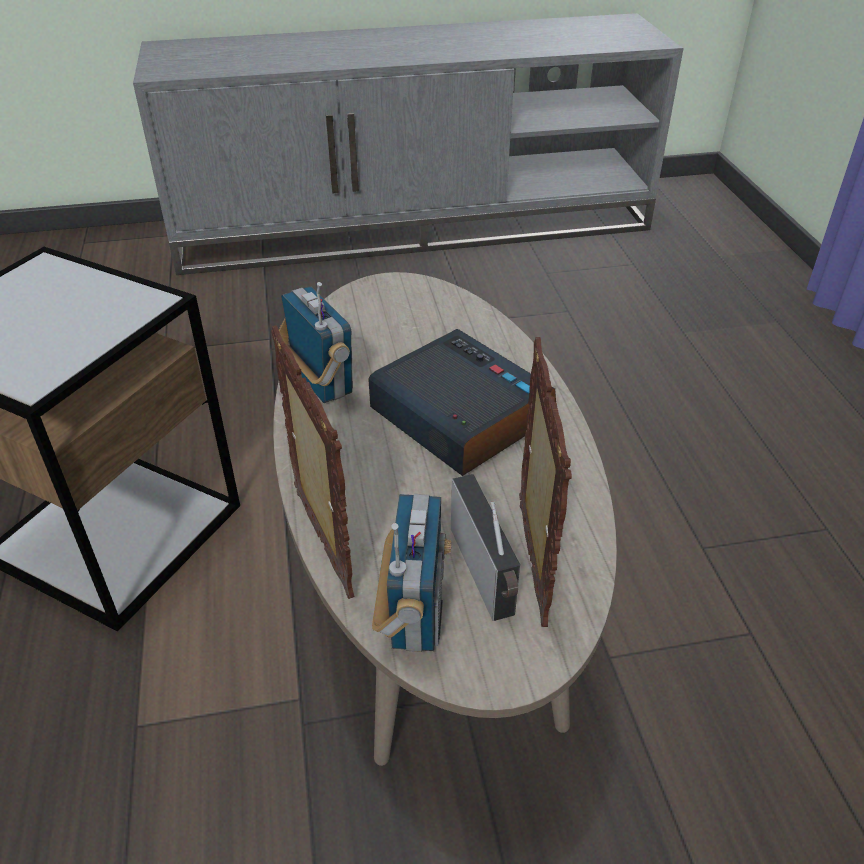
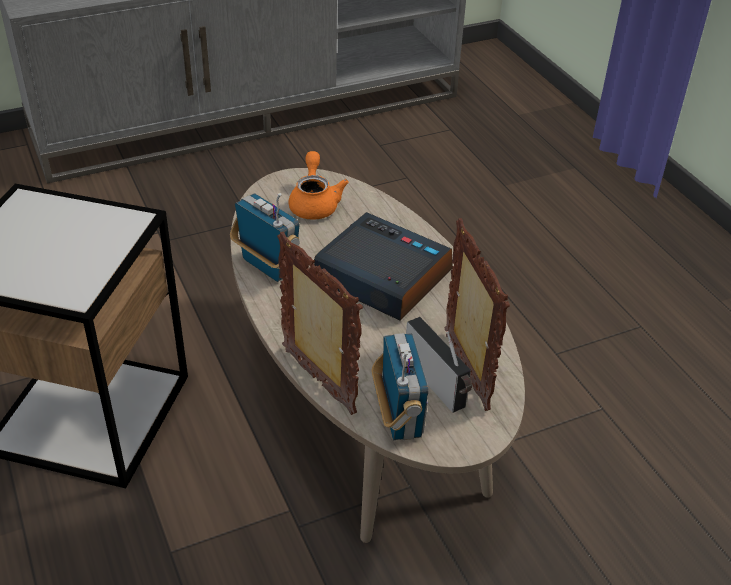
camera: 15 degrees left, 0 degrees up
(409, 314) = (314, 203): none -> orange teapot

